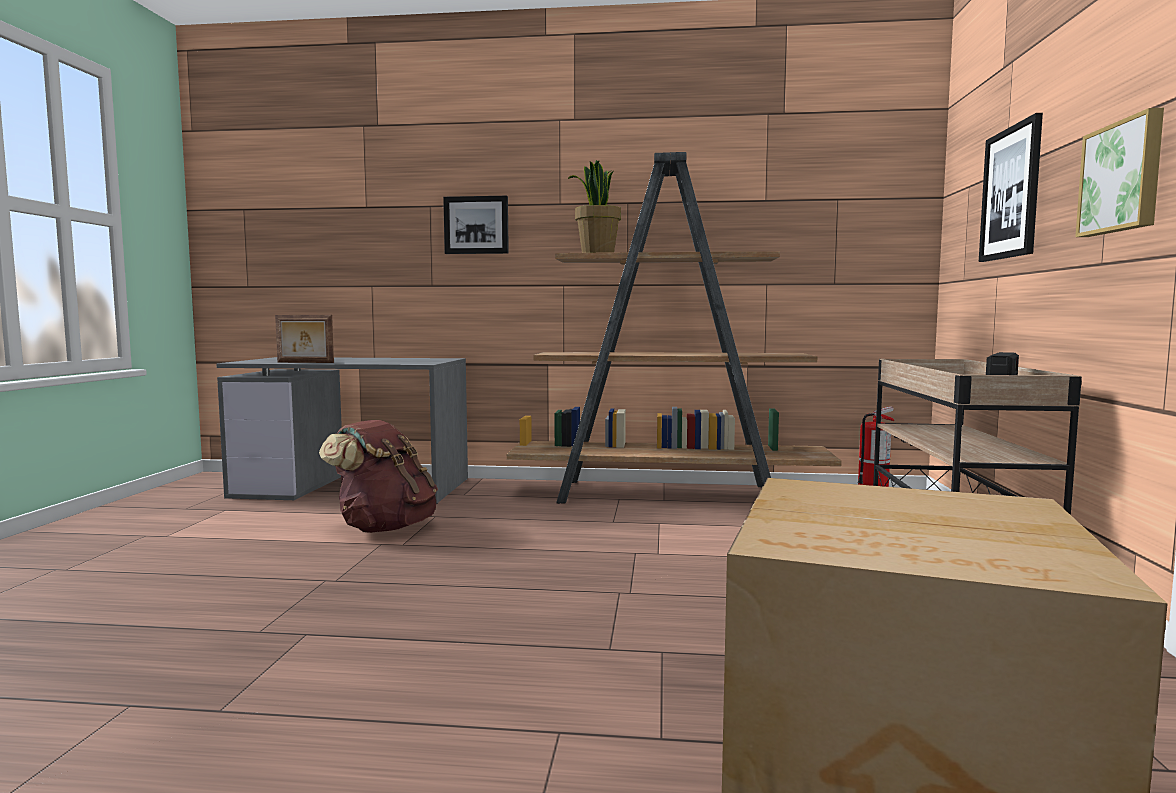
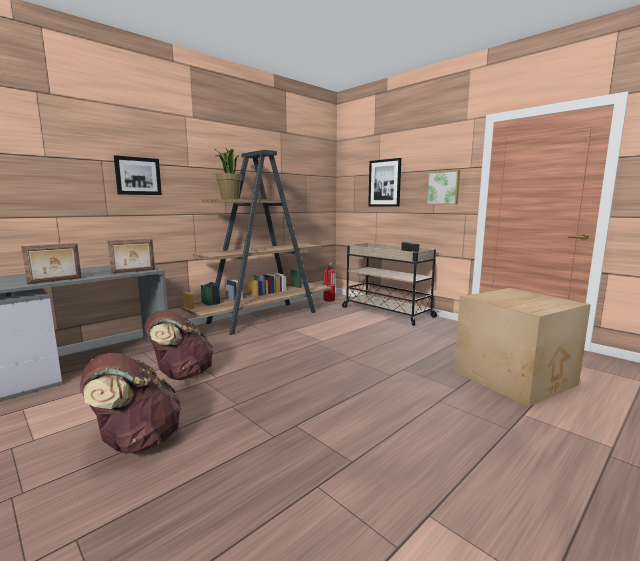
camera: 50 degrees left, 5 degrees up
(191, 570) = (136, 441): none -> brown backpack
(400, 363) = (133, 271): none -> picture frame

